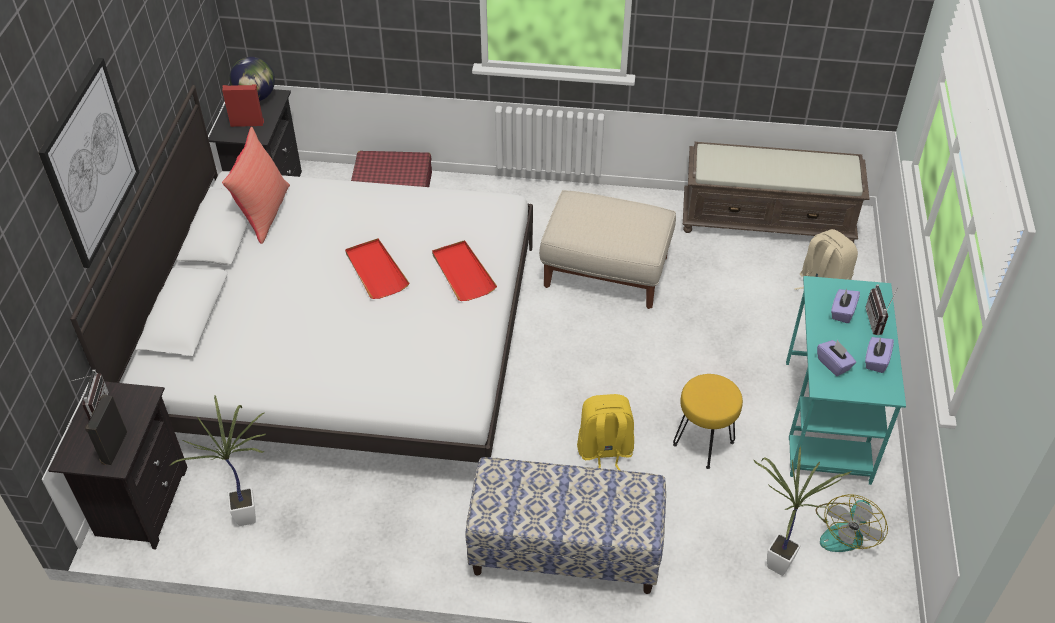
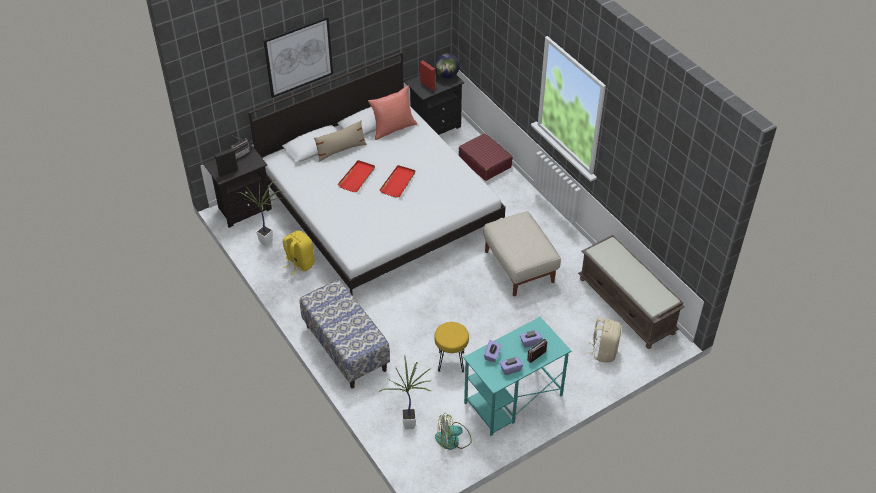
camera: 50 degrees right, 0 degrees up
(232, 291) = (341, 150): none -> beige pillow
(462, 273) = (427, 209): red tray -> red tray (357, 177)
(604, 451) = (410, 330): yellow backpack -> yellow backpack (299, 263)

